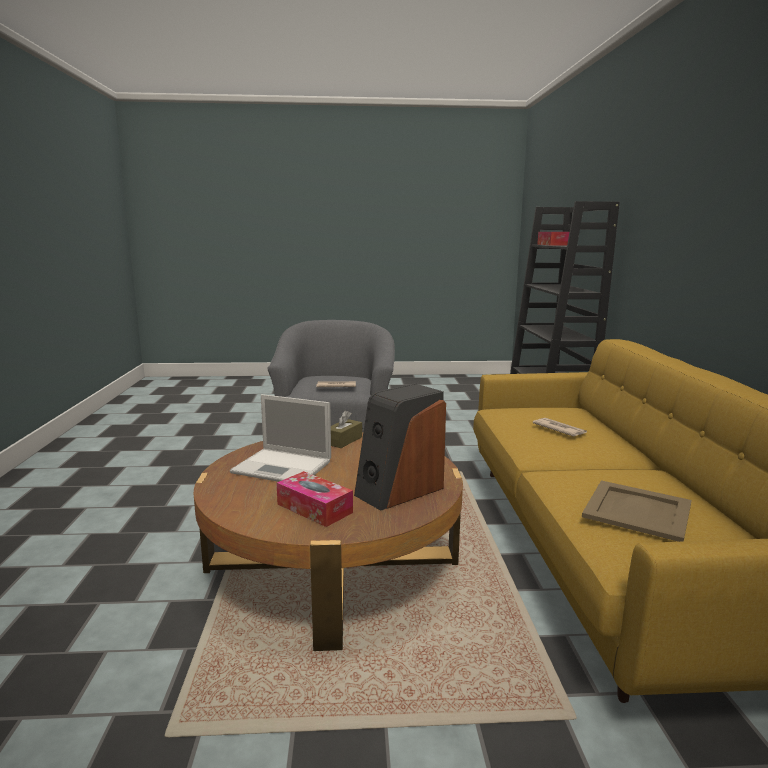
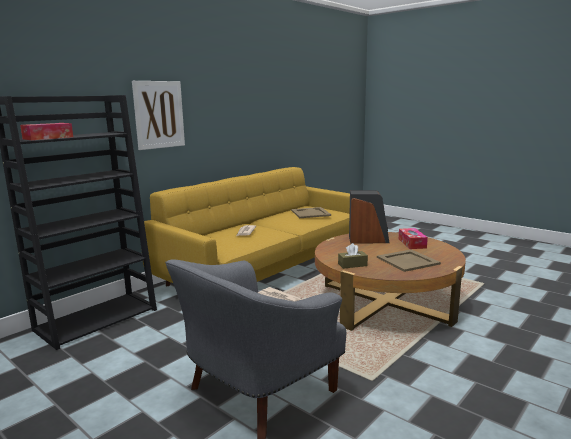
camera: 135 degrees left, 0 degrees up
(284, 467) = (407, 260): laptop -> beige tray
(667, 228) = (159, 114): none -> picture

